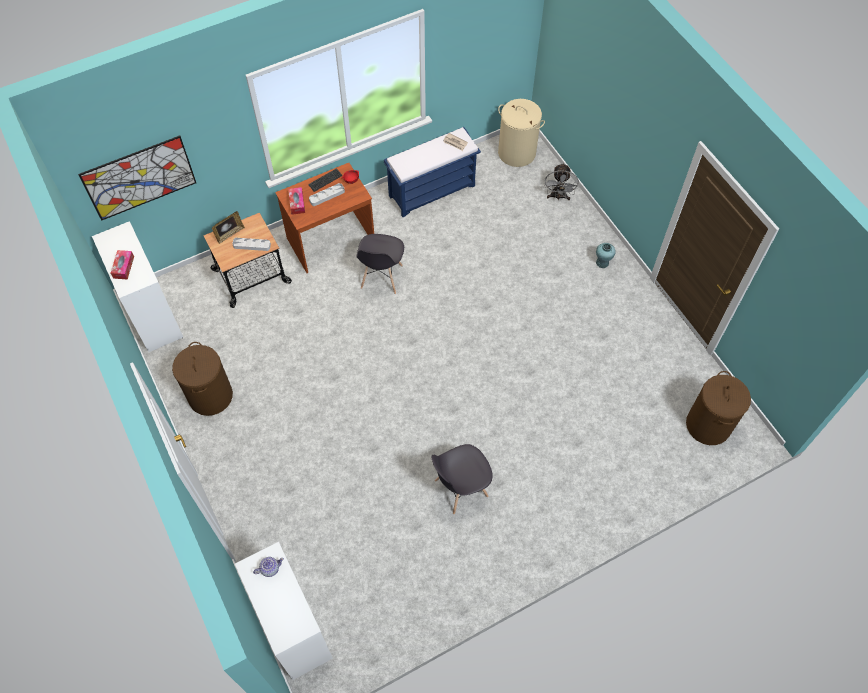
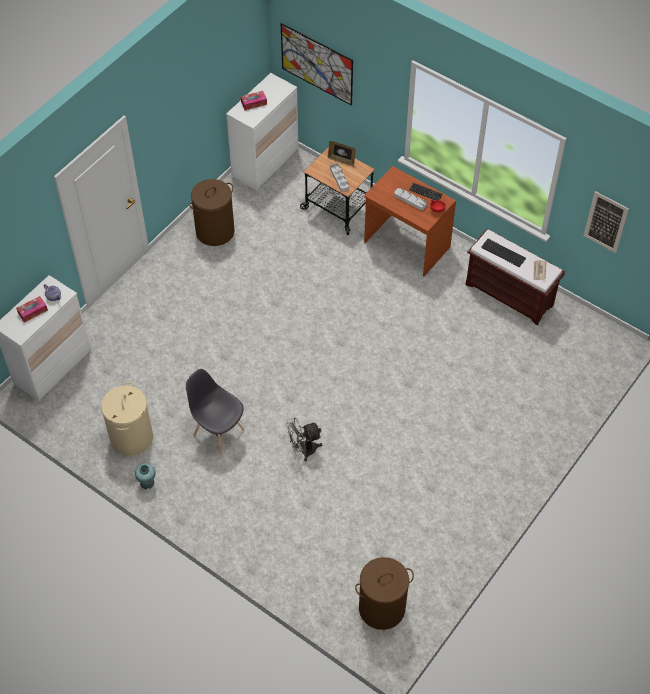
camera: 65 degrees right, 5 degrees down
(297, 203) = (390, 184): tissue box -> tissue box (33, 311)
(381, 277) = (391, 295): grey chair -> none
(420, 158) = (504, 252): none -> keyboard
(432, 190) = (510, 295): blue bench -> brown bench
(476, 53) = (605, 222): none -> picture
(517, 152) = (600, 344): beige laundry basket -> beige laundry basket (131, 437)
(558, 197) = (569, 397): grey fan -> grey fan (303, 450)
(602, 262) = (514, 460): turquoise vase -> turquoise vase (147, 483)

